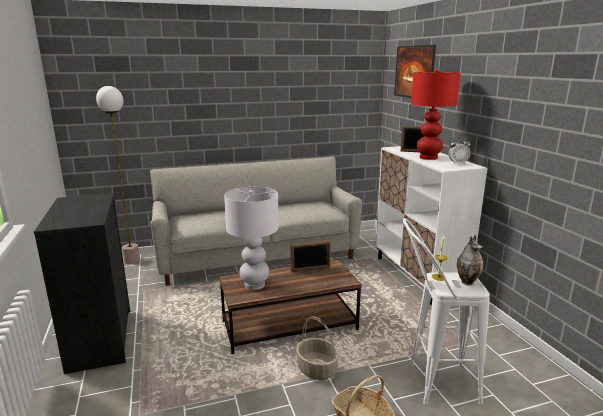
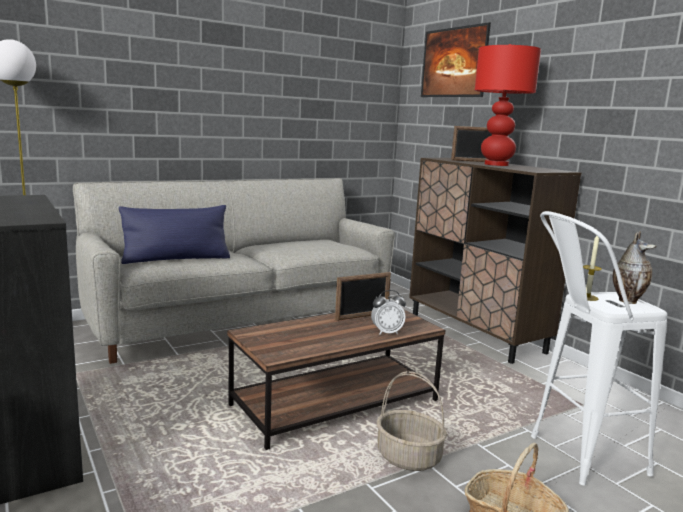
camera: 15 degrees left, 5 degrees down
(207, 220) = (176, 259): none -> blue pillow
(255, 285) = (292, 338): white table lamp -> none
(417, 276) = (475, 333): white cabinet -> brown cabinet
(457, 164) = (541, 169): alarm clock -> alarm clock (387, 332)

